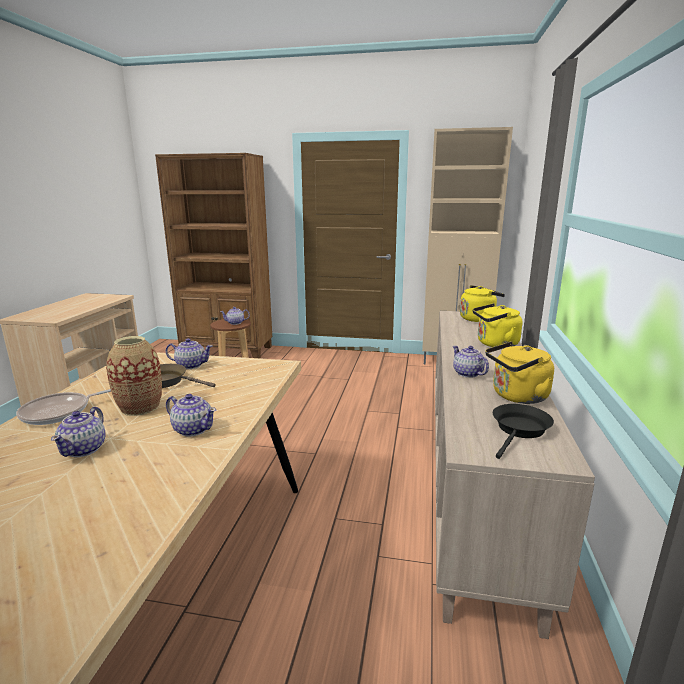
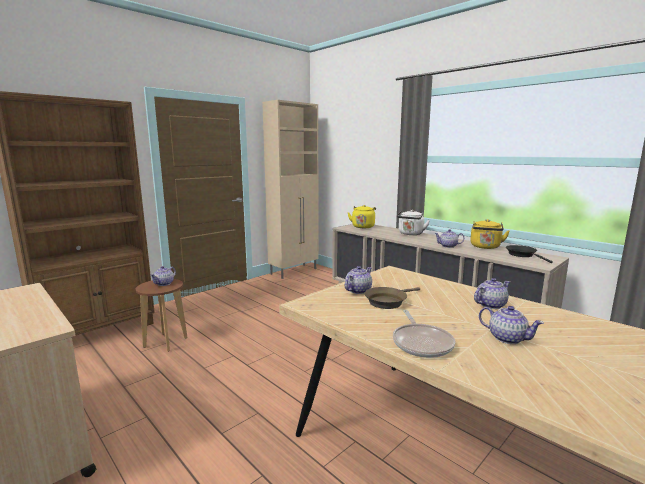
camera: 55 degrees left, 5 degrees down
(140, 407) = (436, 315): vase -> none
(495, 344) = (410, 234): yellow kettle -> white kettle

